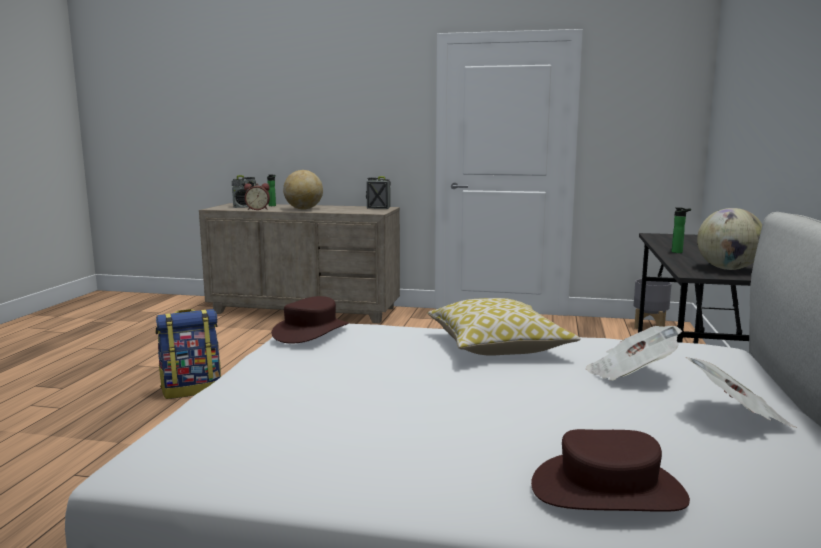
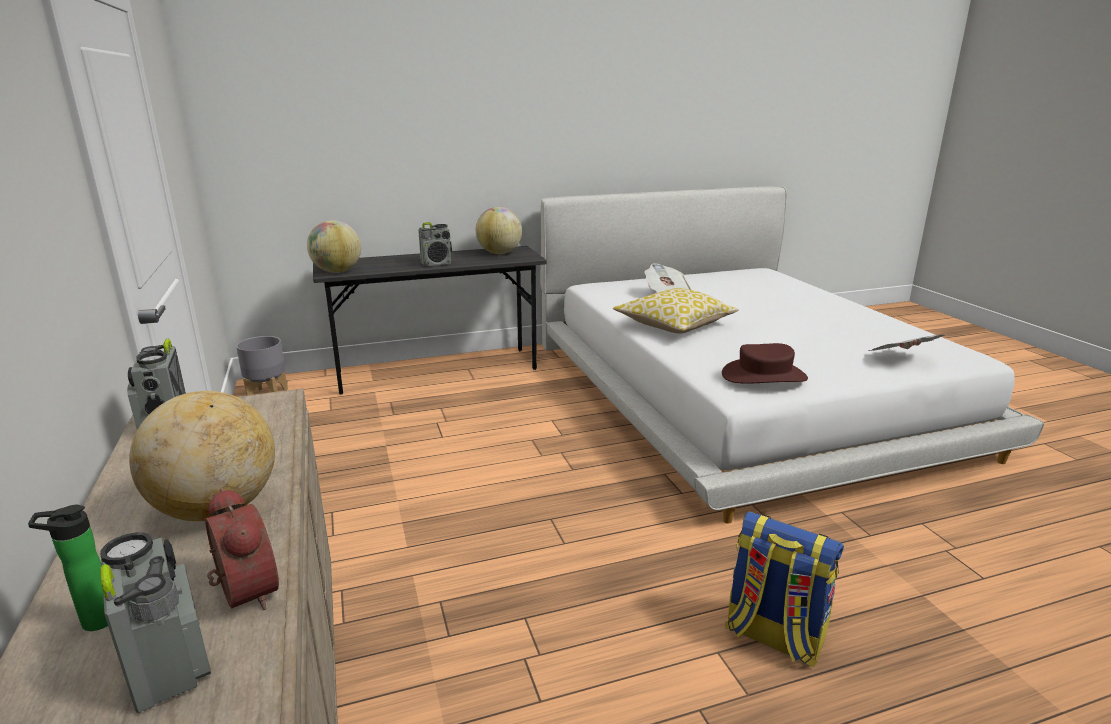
camera: 120 degrees left, 10 degrees up
(608, 491) = (800, 290): brown hat -> none
(660, 236) = (337, 271): none -> globe
(678, 252) = (437, 264): bottle -> radio
(737, 416) = (692, 280): newspaper -> newspaper (901, 359)

